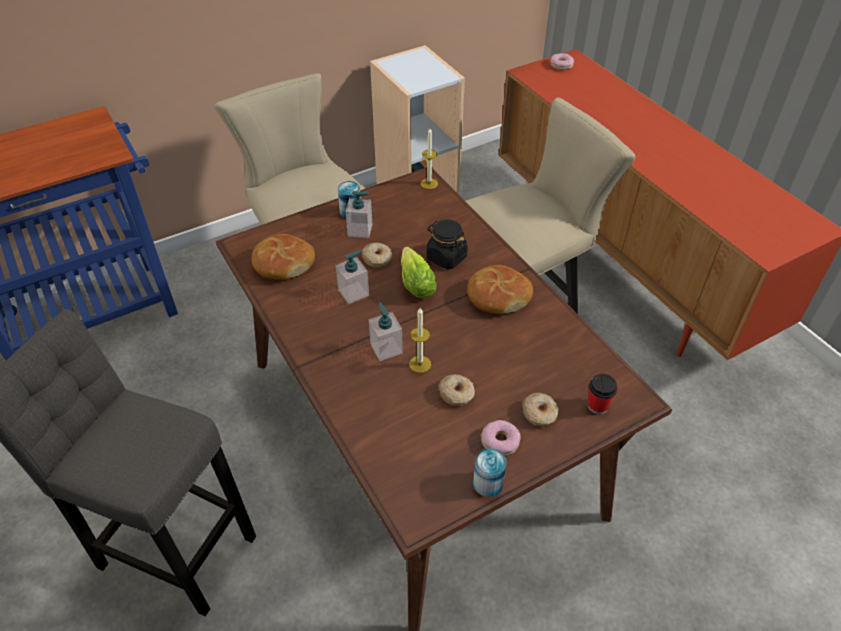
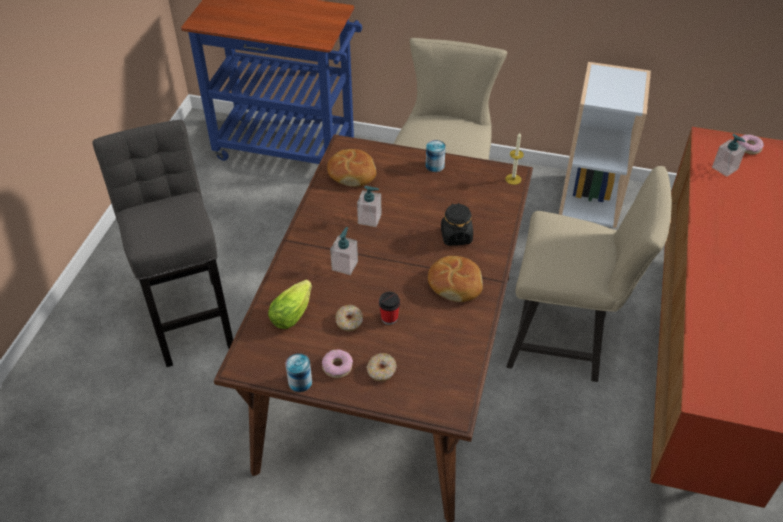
camera: 45 degrees right, 0 degrees up
(360, 230) = (425, 182): soap dispenser -> soap dispenser (725, 168)
(377, 259) = (411, 208): donut -> none
(415, 281) = (415, 238): lettuce -> lettuce (294, 311)
(420, 364) = (351, 289): candle -> none
(597, 406) = (423, 395): cup -> cup (389, 318)

